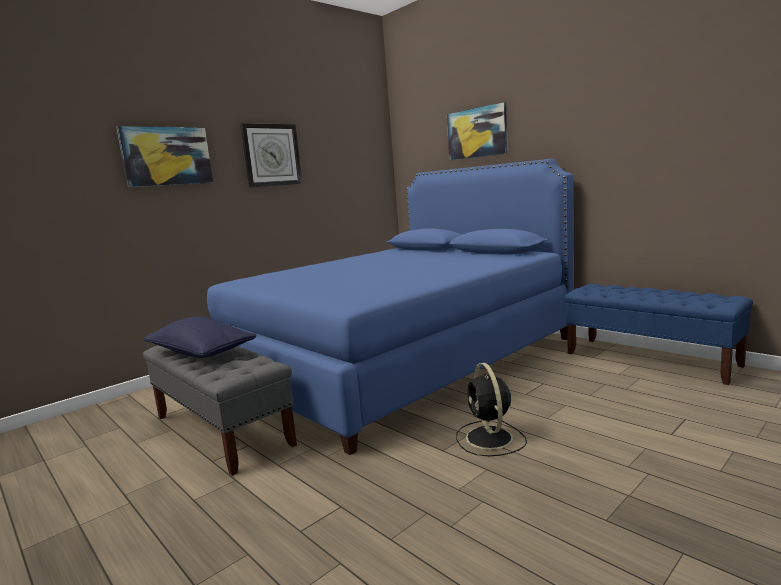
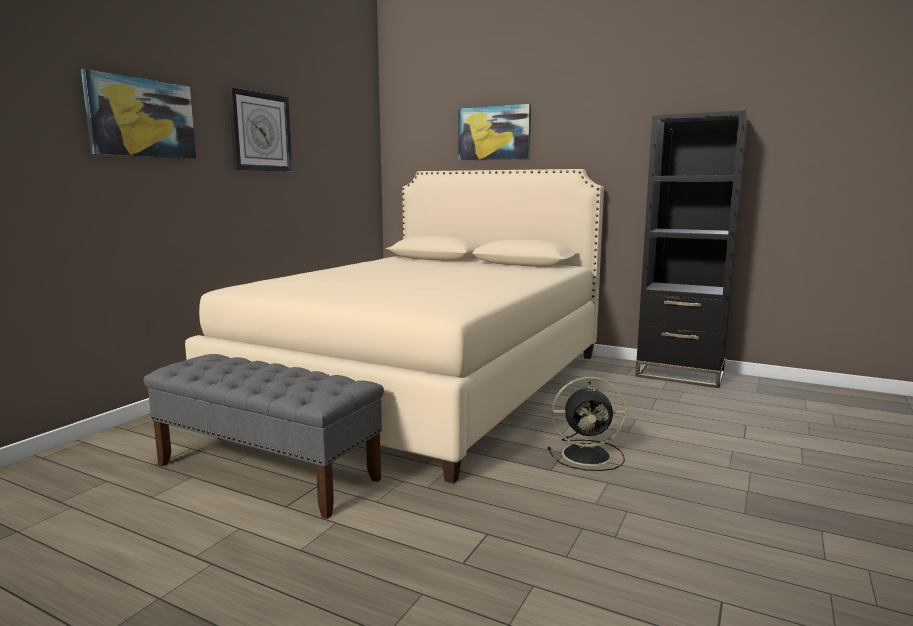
camera: 20 degrees left, 0 degrees up
(201, 353) = (245, 374): blue pillow -> none
(398, 359) = (425, 383): blue bed -> beige bed
(490, 439) = (589, 455): black fan -> black fan turned 60 degrees counterclockwise
(650, 359) = (679, 374): blue bench -> black bookcase

